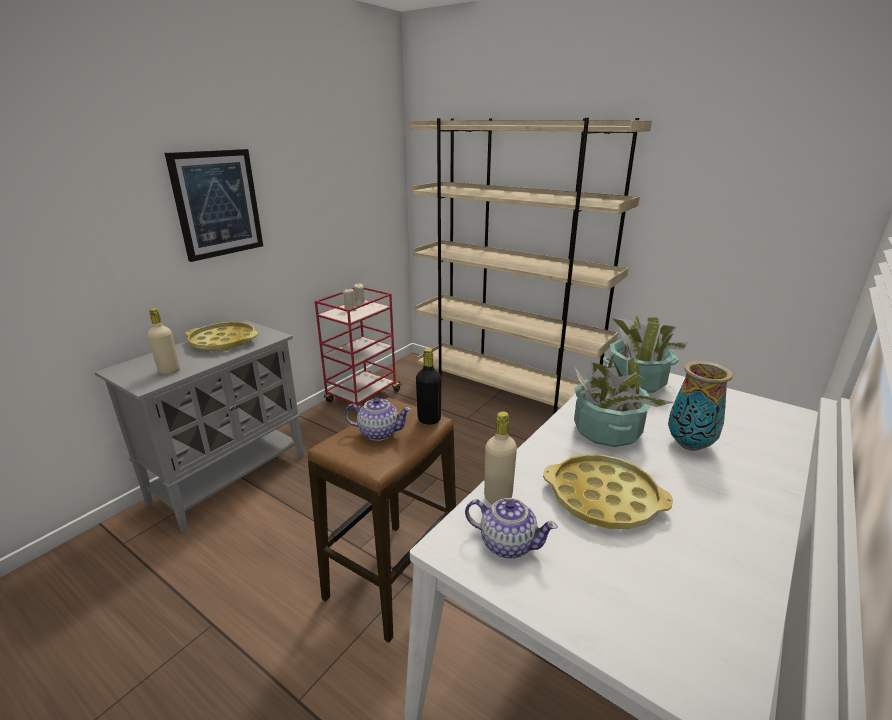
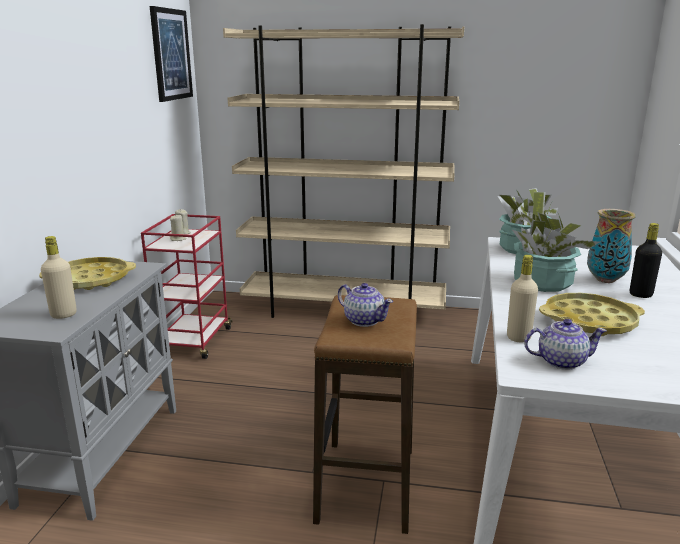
camera: 25 degrees left, 5 degrees down
(217, 204) = (55, 117): picture -> picture (171, 54)
(378, 432) = (364, 320): teapot -> teapot turned 60 degrees clockwise
(429, 419) = (397, 302): black bottle -> black bottle (640, 294)

